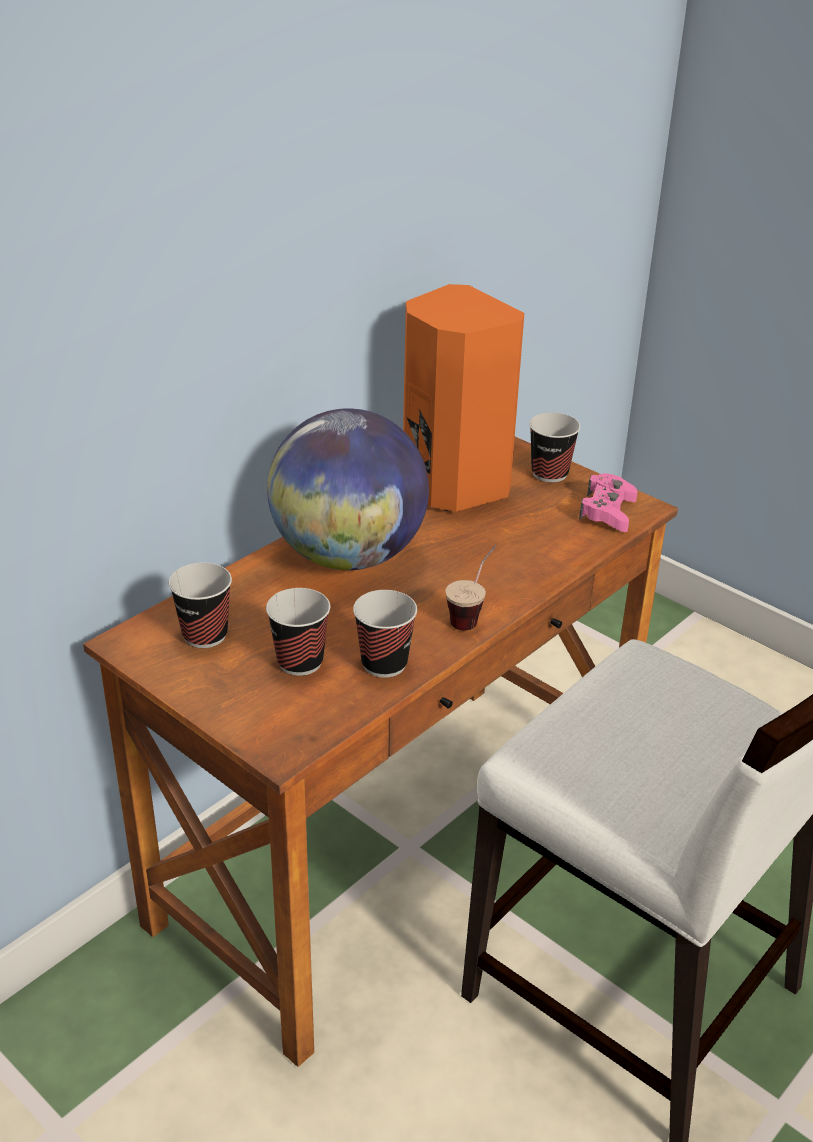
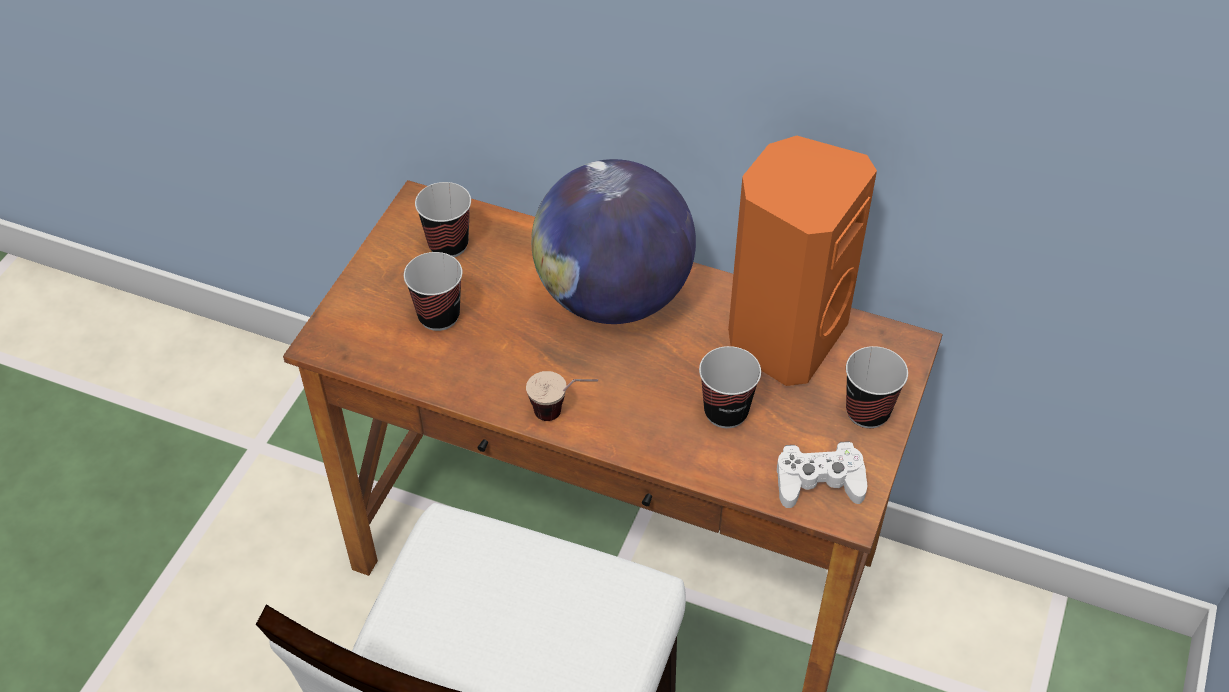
camera: 70 degrees right, 15 degrees up
(384, 664) = (460, 372): cup -> cup (726, 412)
(607, 511) = (818, 481): pink game controller -> white game controller

